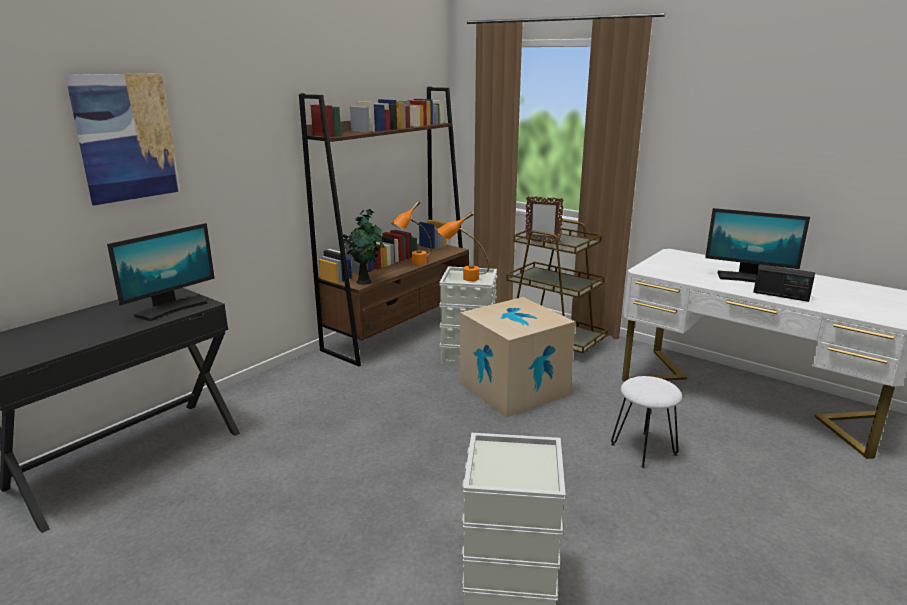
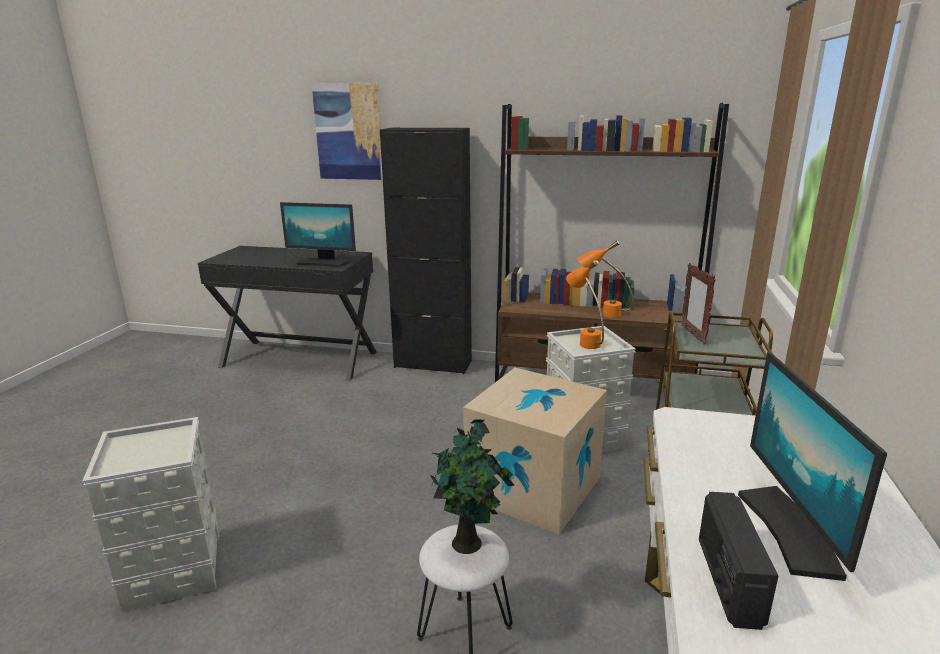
camera: 65 degrees right, 0 degrees up
(269, 381) = (433, 364): none -> black cabinet
(365, 281) = (522, 308): potted plant -> potted plant (469, 544)

